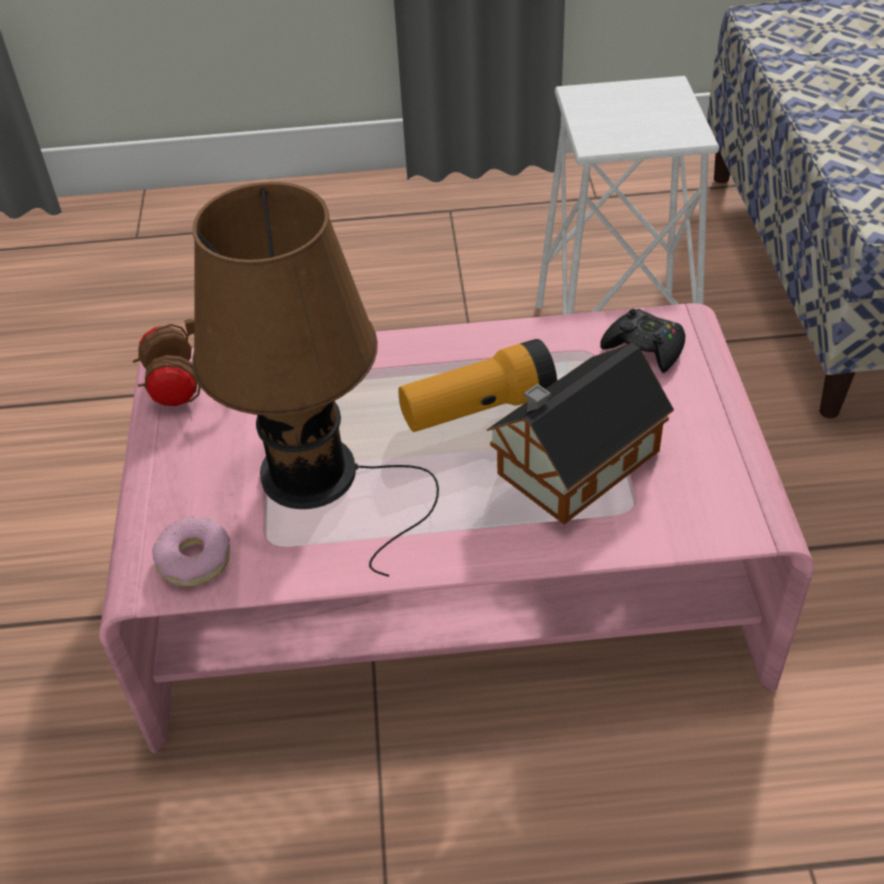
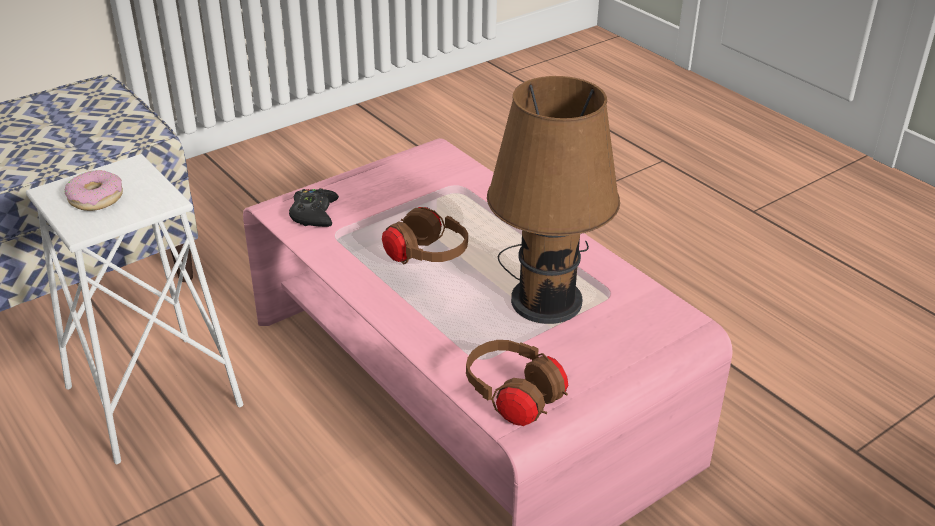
camera: 125 degrees left, 10 degrees down
(194, 559) = (655, 315): donut -> donut (96, 198)
(478, 408) = (426, 257): flashlight -> brown headphones
(572, 465) = (444, 210): toy house -> none

